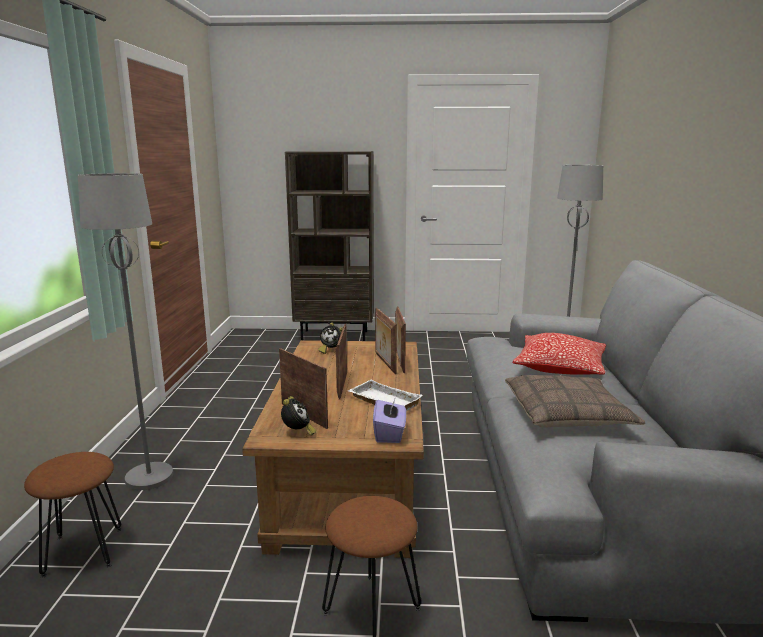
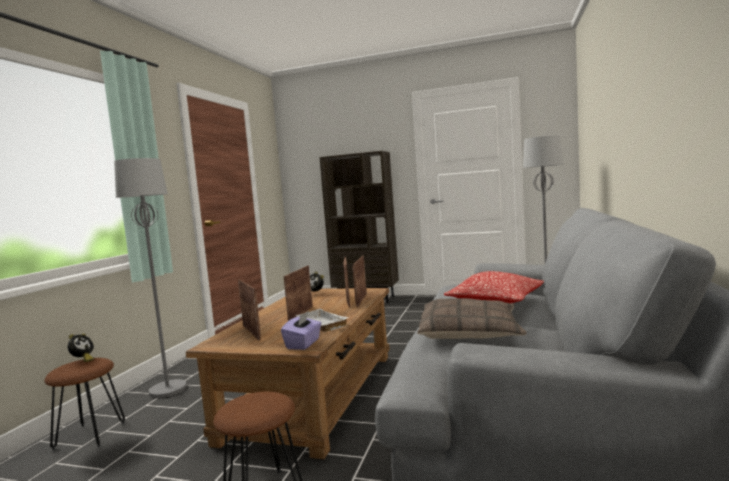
camera: 15 degrees right, 10 degrees down
(298, 433) = (234, 342): alarm clock -> alarm clock (82, 360)

